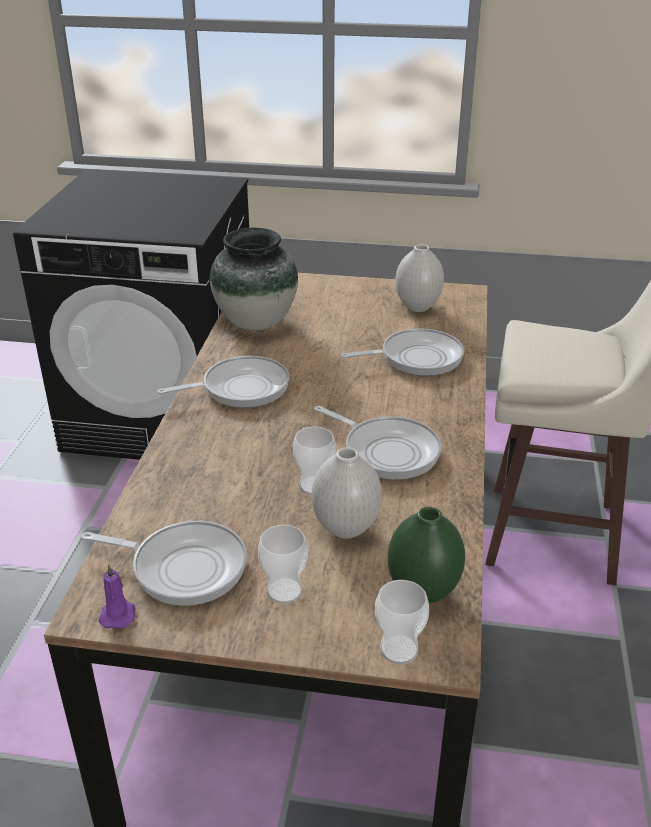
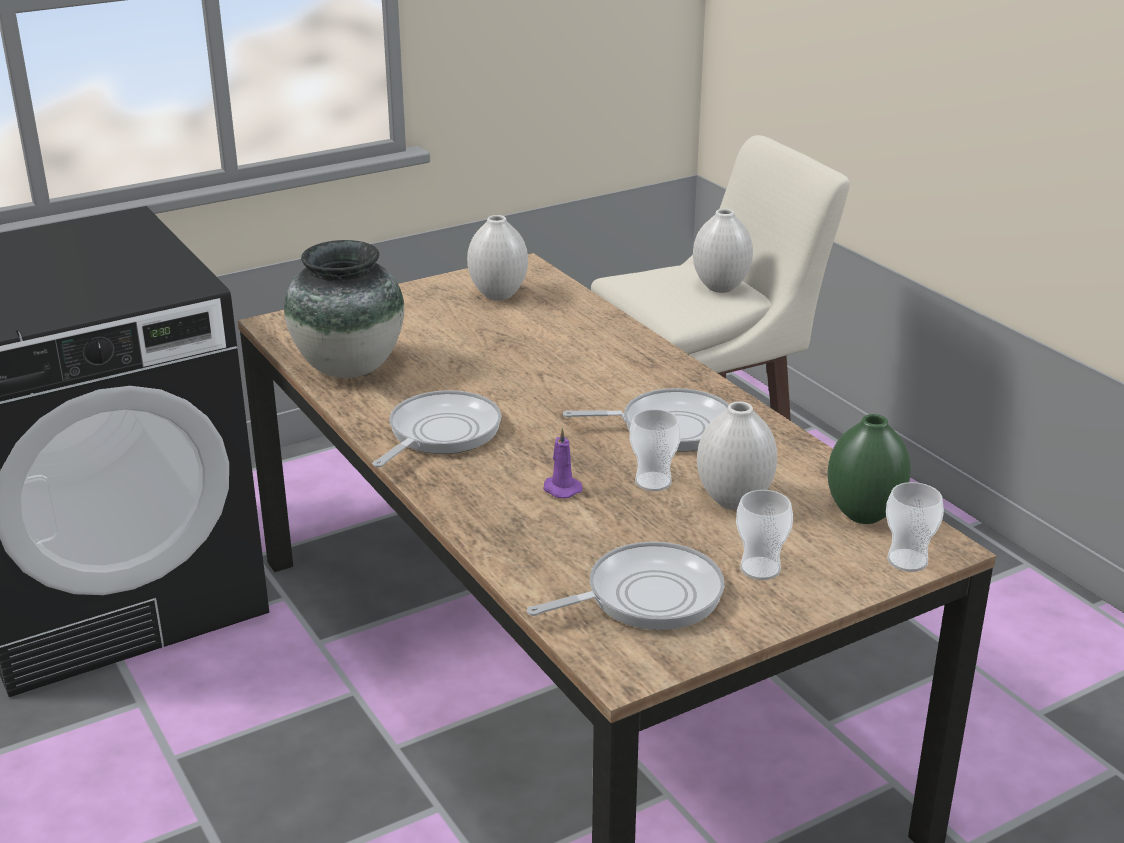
camera: 40 degrees left, 5 degrees down
(118, 614) = (652, 659): purple candle -> purple candle (560, 489)
(416, 358) = (570, 341): frying pan -> none
(592, 359) = (721, 287): none -> white vase

